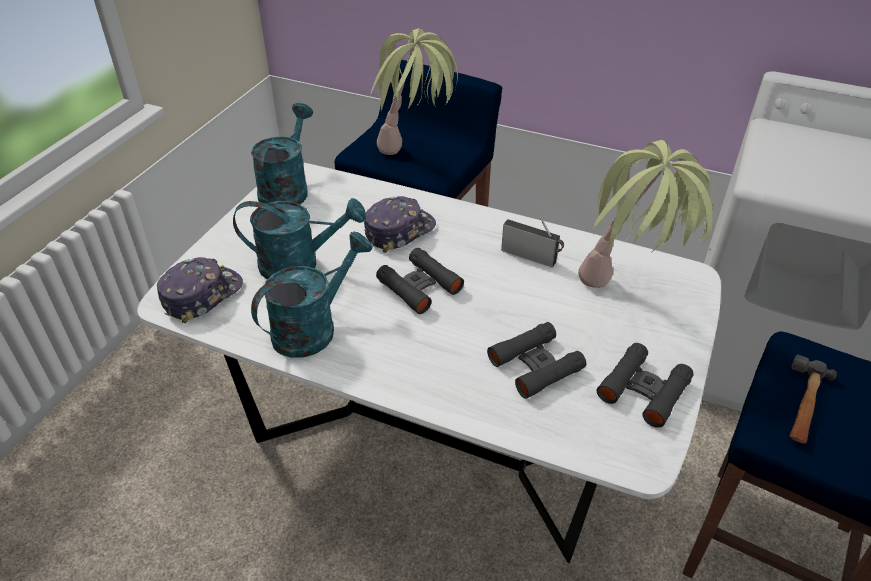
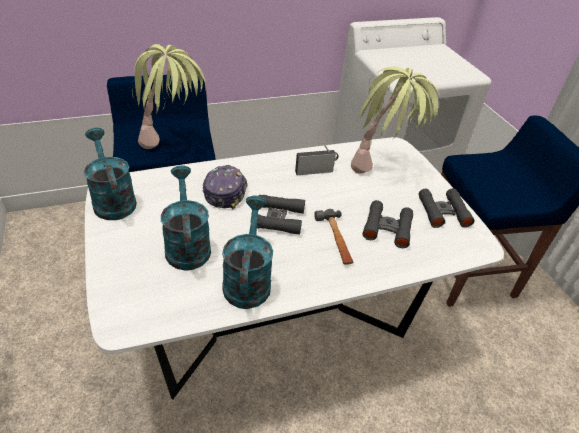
camera: 45 degrees left, 0 degrees up
(201, 295) = (141, 305): cap -> none
(300, 264) = (187, 244): turquoise watering can -> turquoise watering can turned 60 degrees counterclockwise
(803, 404) = (493, 184): hammer -> hammer (335, 239)

